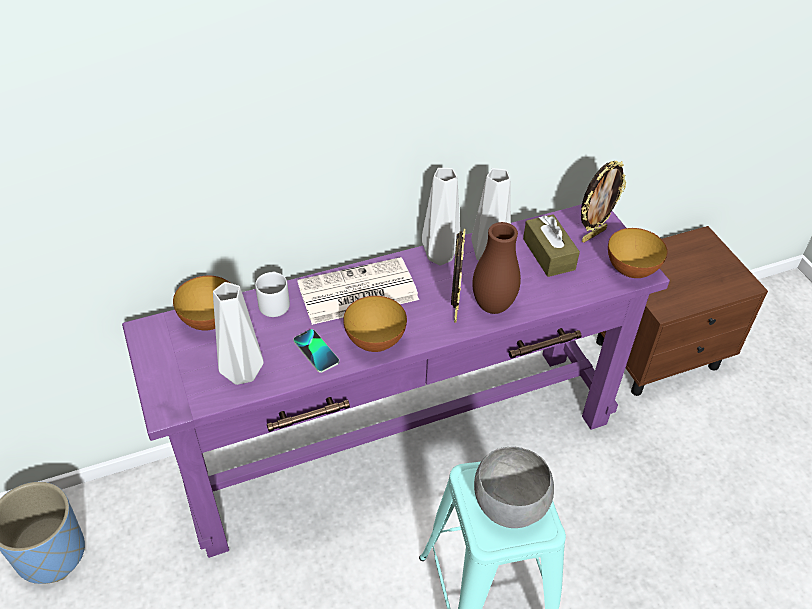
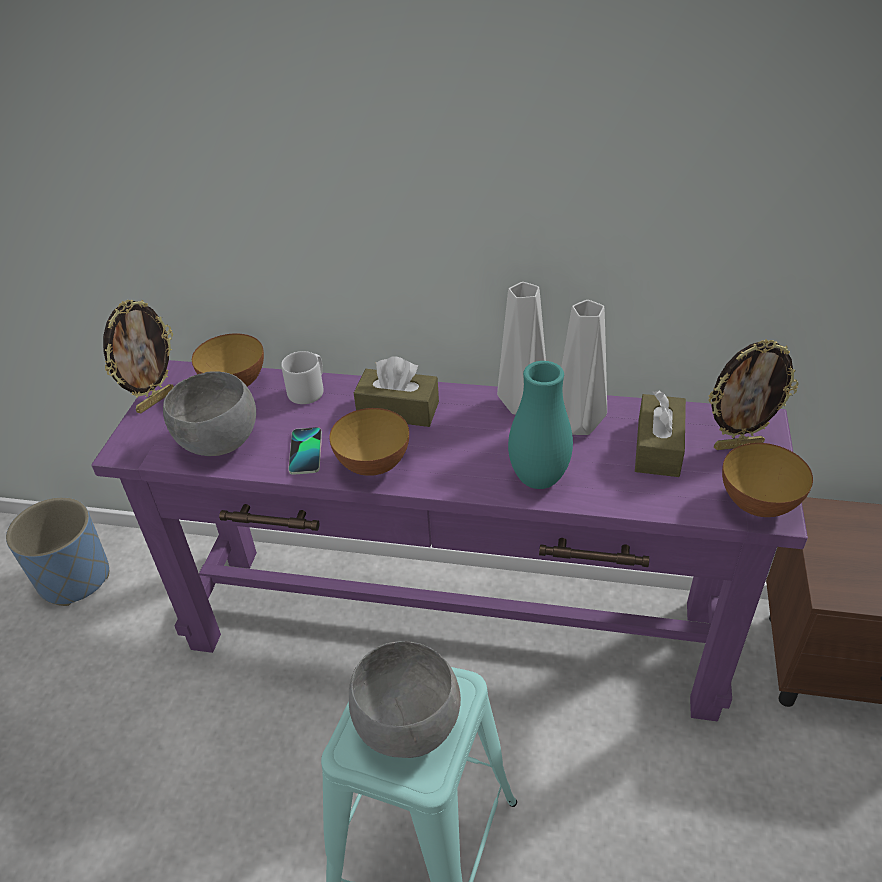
camera: 35 degrees right, 5 degrees down
(241, 373) = (218, 443): grey vase -> grey bowl
(356, 292) = (398, 410): newspaper -> brown tissue box
(454, 309) = (490, 465): picture frame -> picture frame (155, 401)
(493, 306) = (538, 479): brown vase -> turquoise vase

